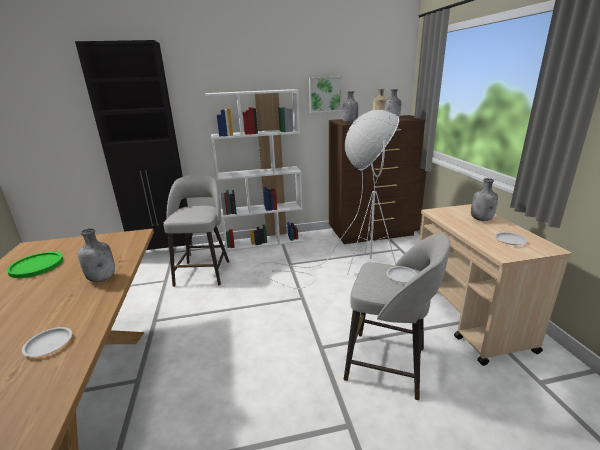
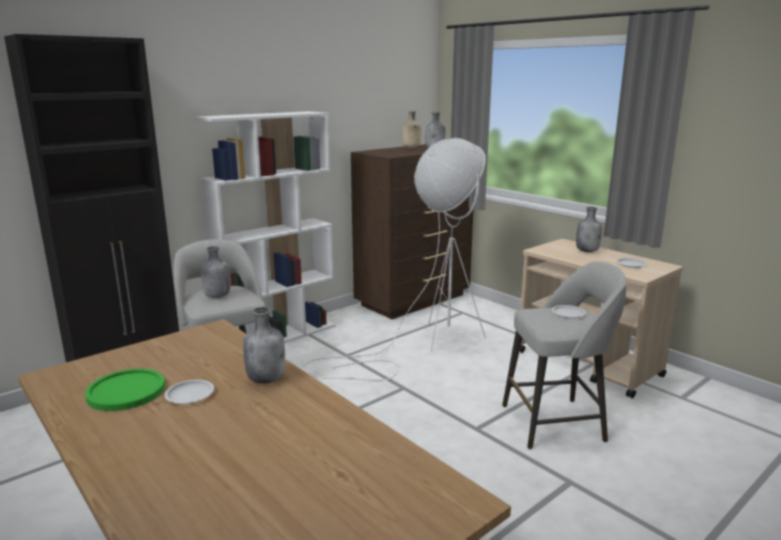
camera: 30 degrees left, 5 degrees down
(49, 344) = (330, 444): white plate -> white plate (190, 395)
(325, 94) = (344, 118): picture -> none
(349, 123) = (392, 155): grey bottle -> grey bottle (217, 296)

